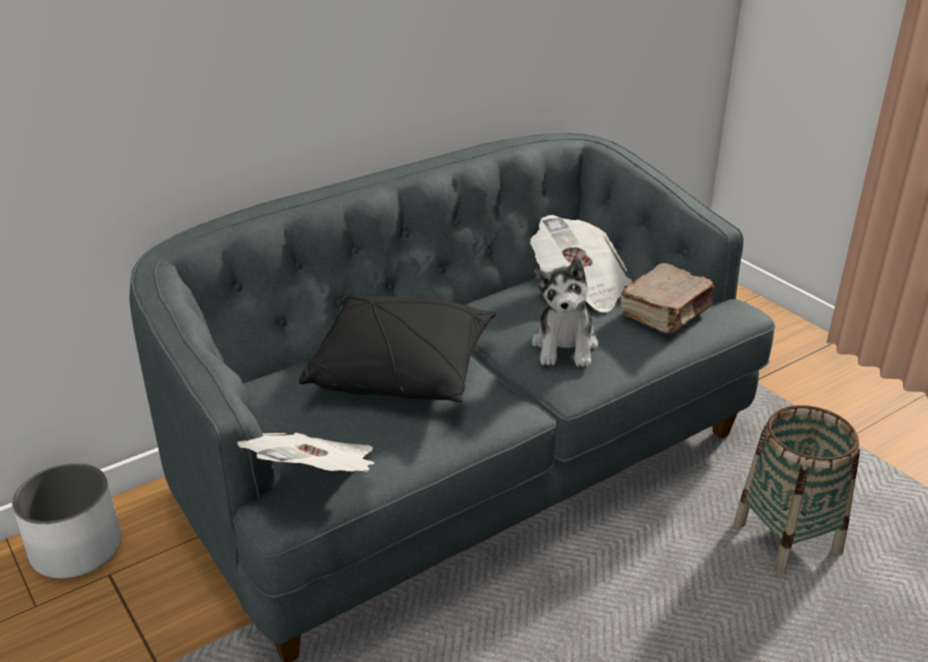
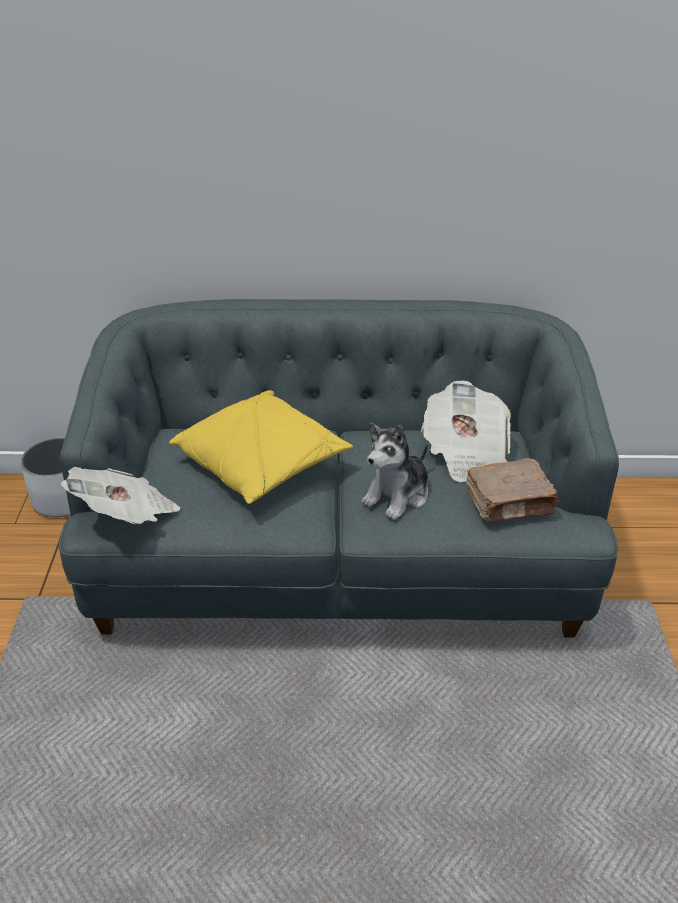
camera: 35 degrees right, 5 degrees up
(402, 371) = (262, 464): black pillow -> yellow pillow
(787, 539) = (531, 748): basket -> none

